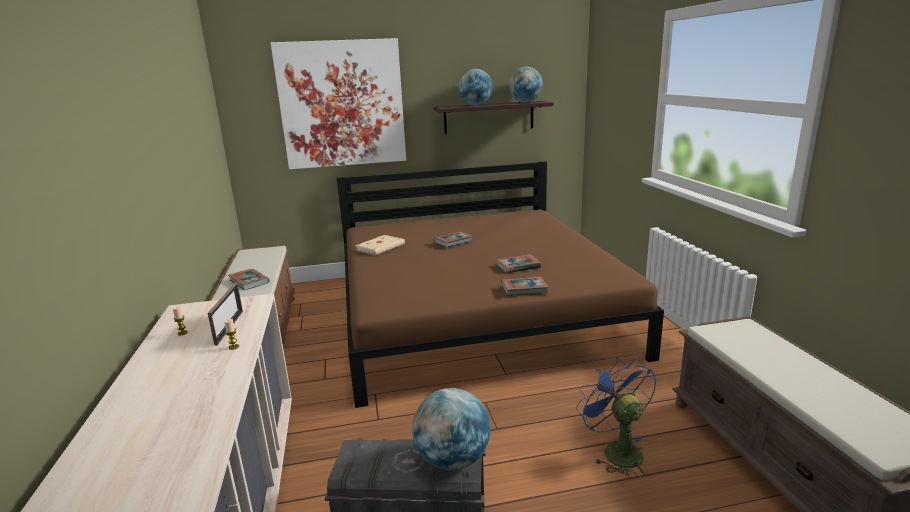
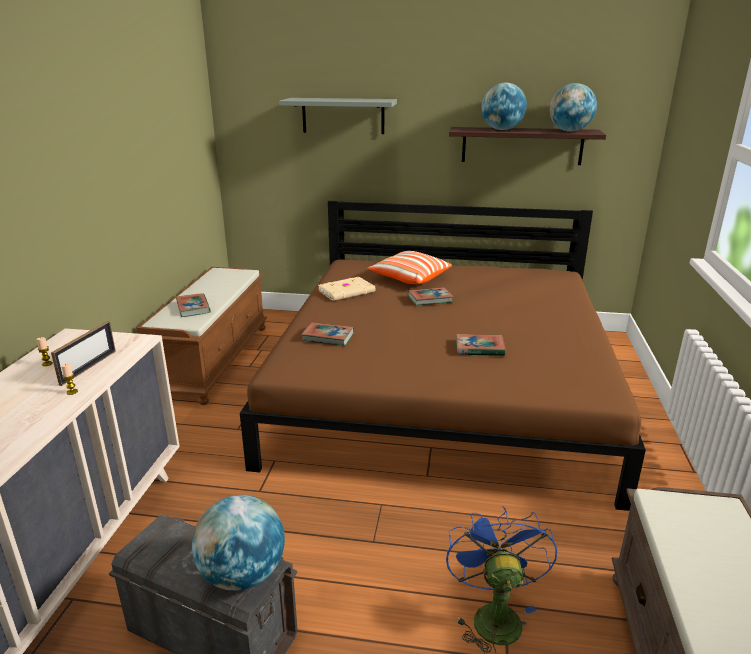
camera: 20 degrees right, 5 degrees up
(342, 104) = (343, 116): picture -> grey shelf
(424, 231) = (409, 278): none -> pillow
(524, 289) = (461, 382): book -> book (328, 337)

